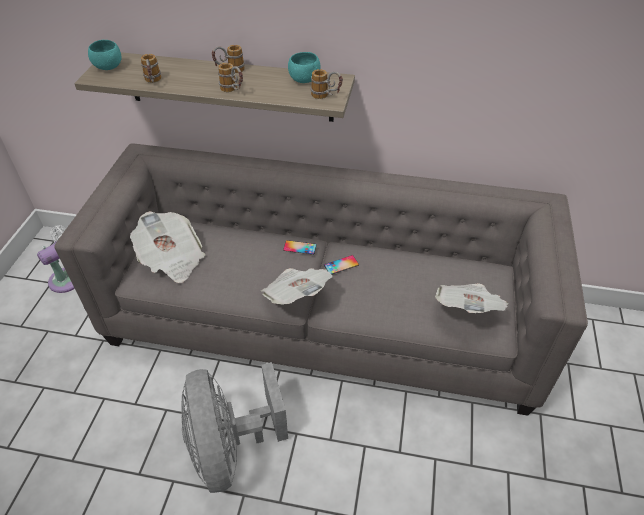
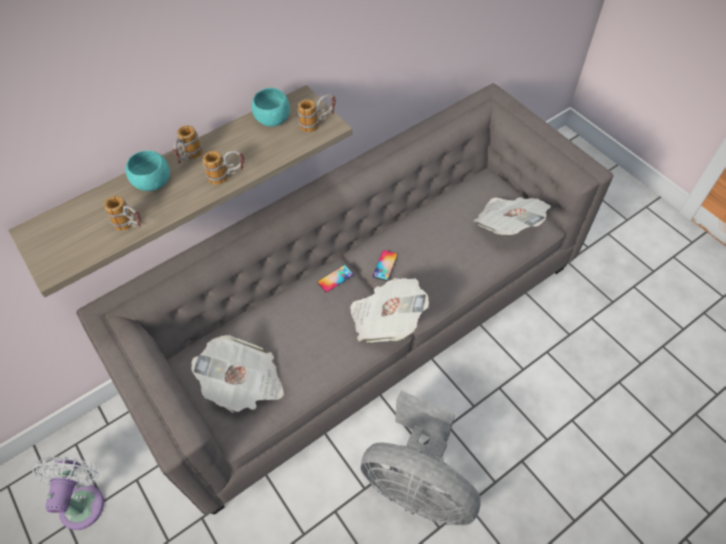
camera: 45 degrees left, 10 degrees up
(108, 67) = (48, 246): turquoise bowl -> turquoise bowl (153, 183)

